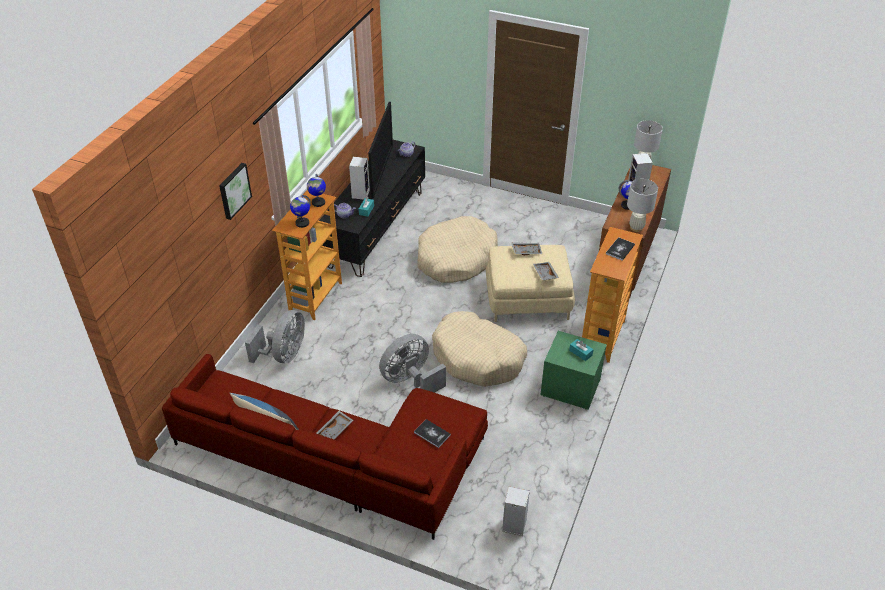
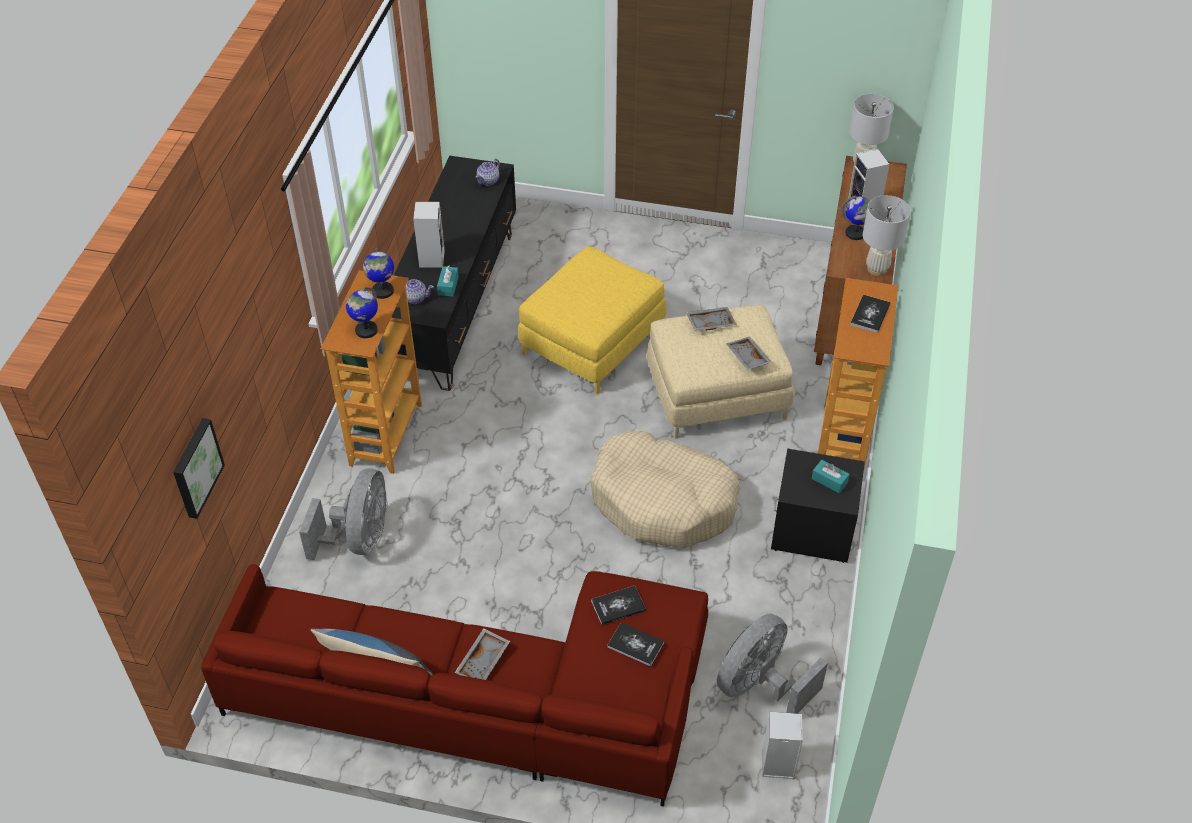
camera: 10 degrees left, 5 degrees up
(233, 190) = (260, 299): picture -> picture (195, 467)
(380, 175) = (455, 221): television -> none
(410, 380) = (568, 553): grey fan -> grey fan (760, 685)
(427, 409) = (618, 606): none -> book
(456, 259) = (592, 341): beige dog bed -> yellow ottoman
(570, 387) = (813, 530): green nightstand -> black nightstand

